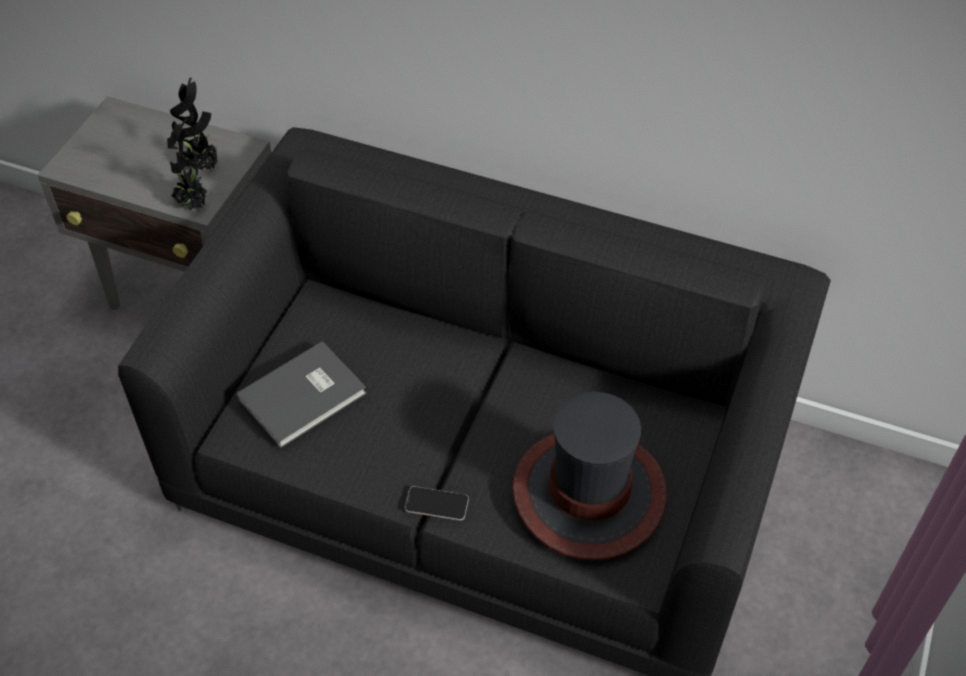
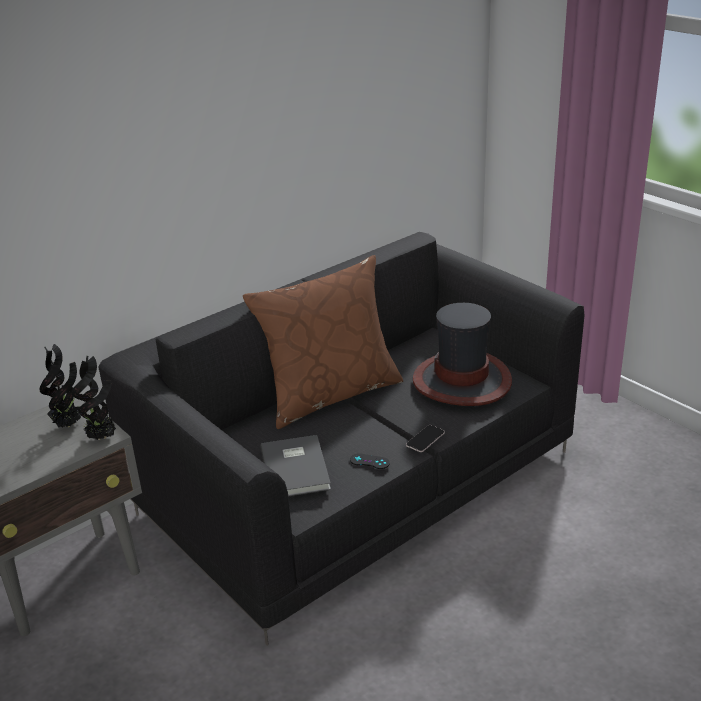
camera: 60 degrees left, 20 degrees down
(357, 463) = (369, 461): none -> black game controller
(478, 361) = (330, 394): none -> brown pillow

